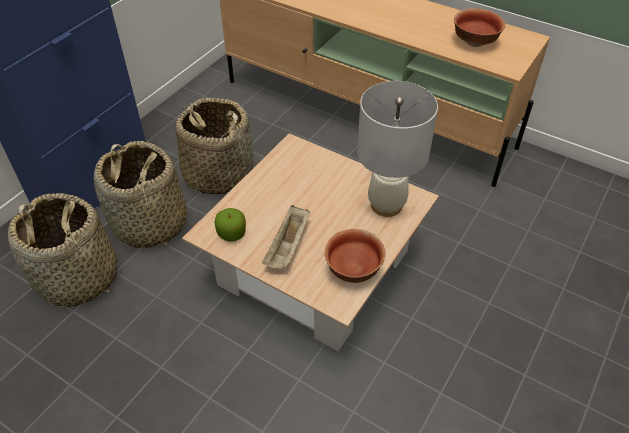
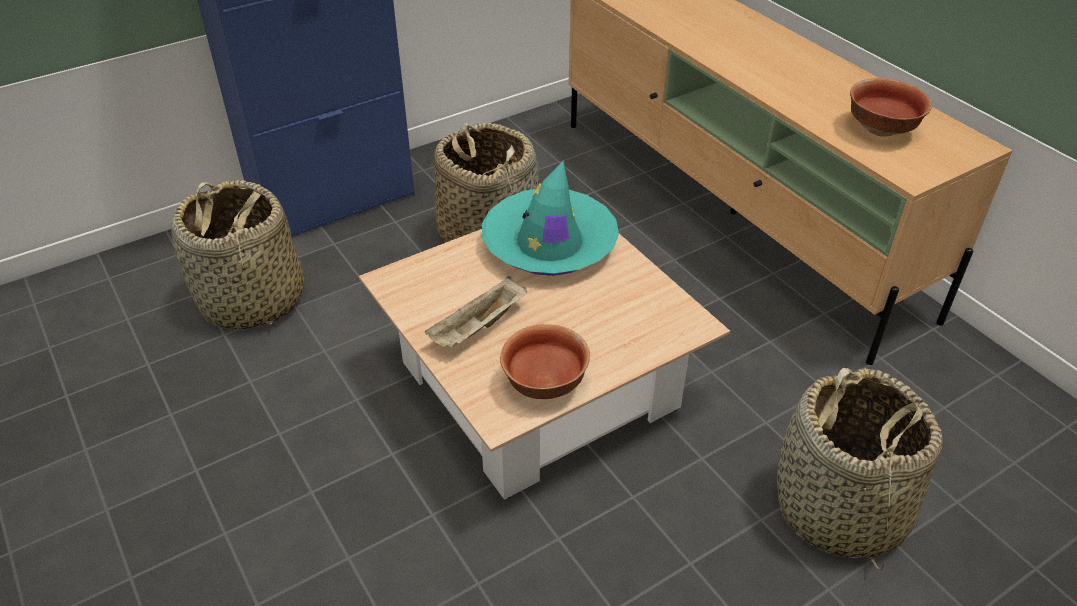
camera: 25 degrees right, 5 degrees down
(150, 224) = (368, 266): basket -> basket (839, 510)
(232, 233) = (420, 290): apple -> none
(296, 173) = (549, 244): none -> turquoise hat
(386, 205) = (645, 319): white table lamp -> none

